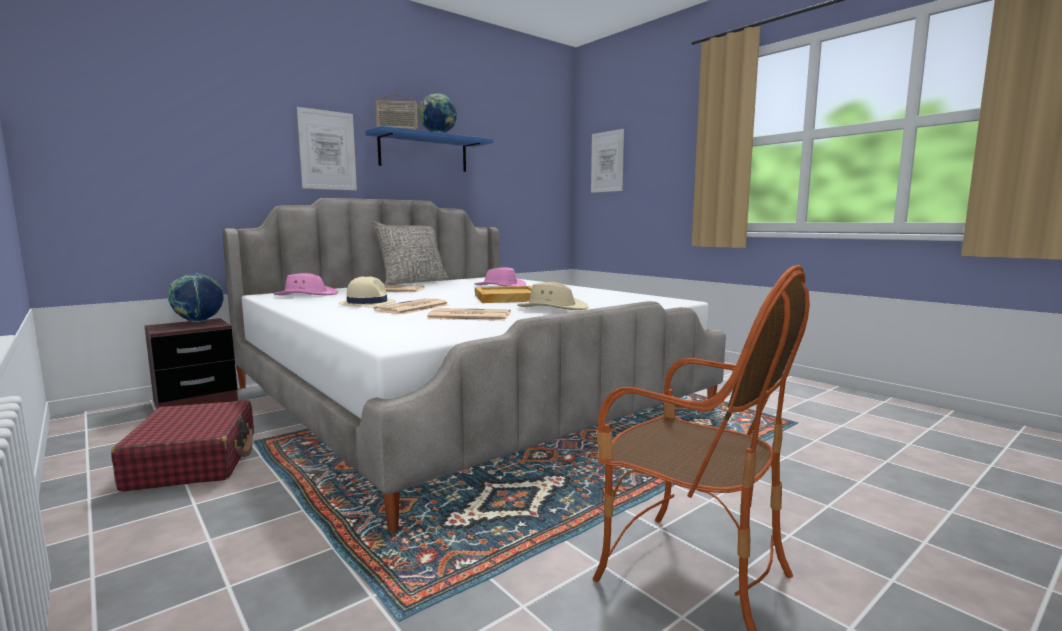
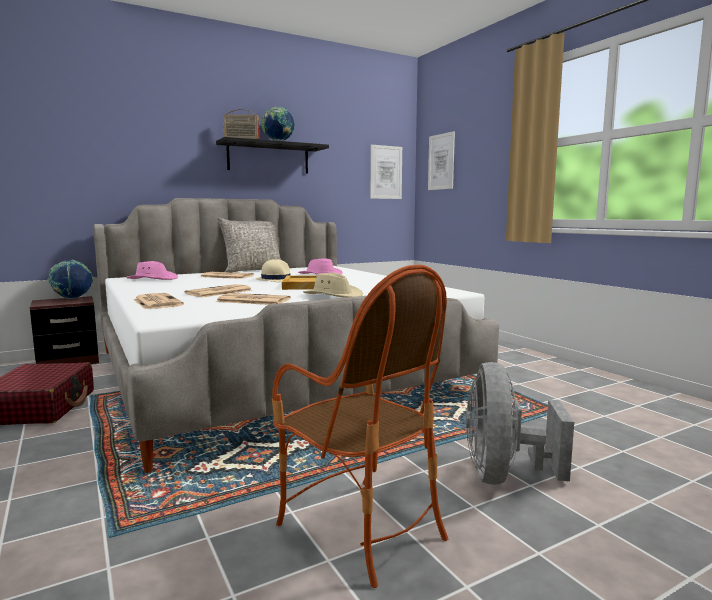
camera: 10 degrees right, 0 degrees up
(327, 150) = (182, 158): picture -> picture (386, 172)
(353, 322) = (156, 302): none -> newspaper
(367, 303) = (189, 287): beige hat -> beige hat (276, 279)
(423, 153) = (268, 158): blue shelf -> black shelf
(794, 497) = (504, 475): none -> grey fan

